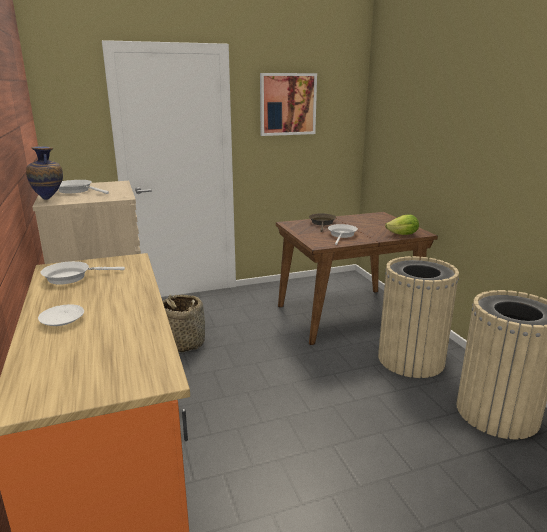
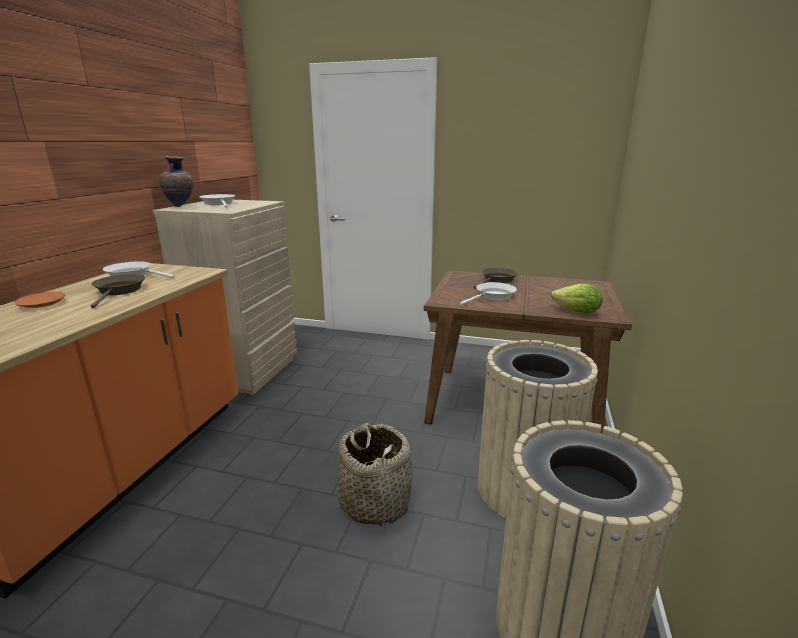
camera: 35 degrees right, 0 degrees up
(63, 320) = (42, 304): white plate -> orange plate
(105, 292) = (119, 291): none -> brown frying pan
(182, 343) = (312, 378): basket -> basket (375, 502)
(287, 104) = (507, 130): picture -> none

